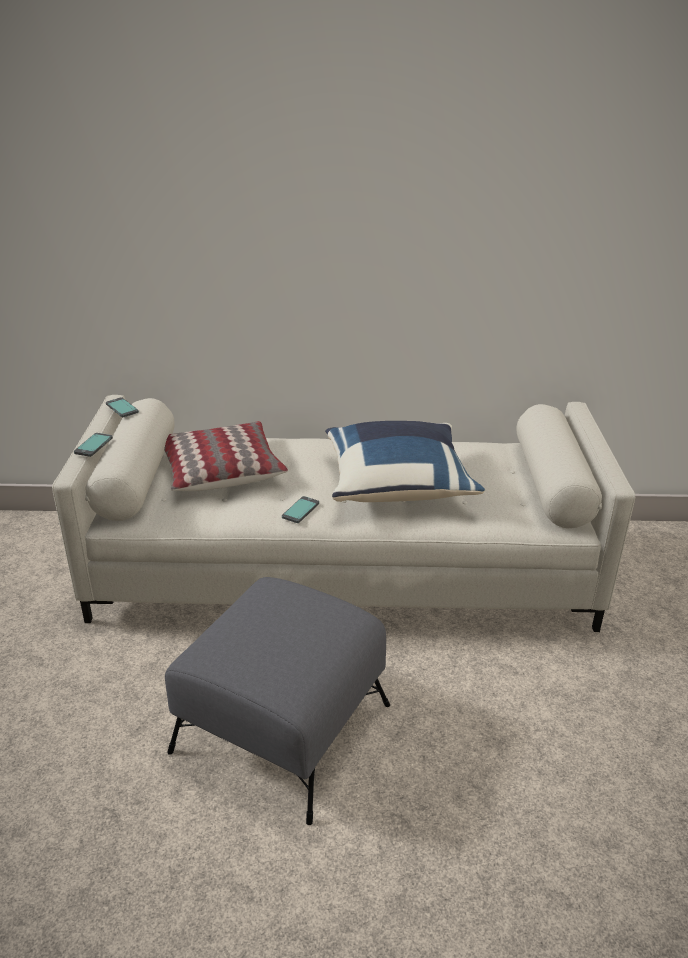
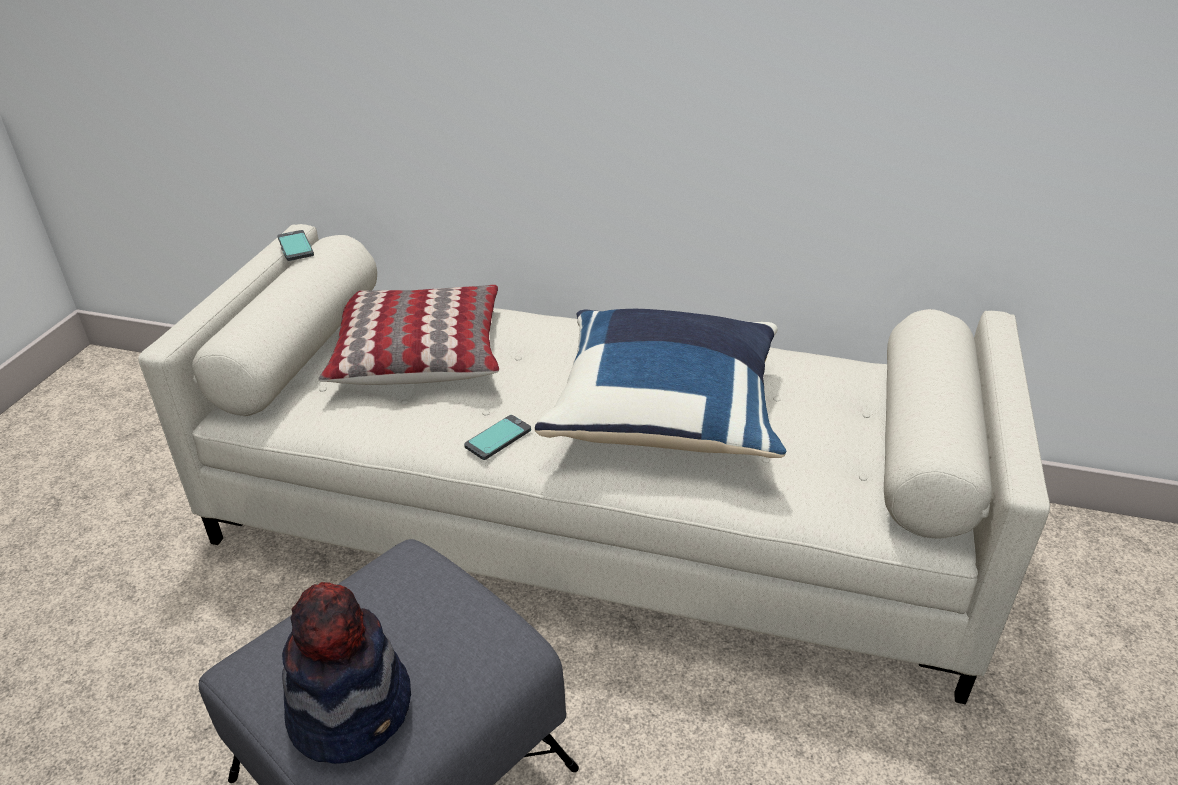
camera: 15 degrees right, 5 degrees up
(94, 445) = (225, 300): phone -> none
(279, 662) = (352, 708): none -> hat

